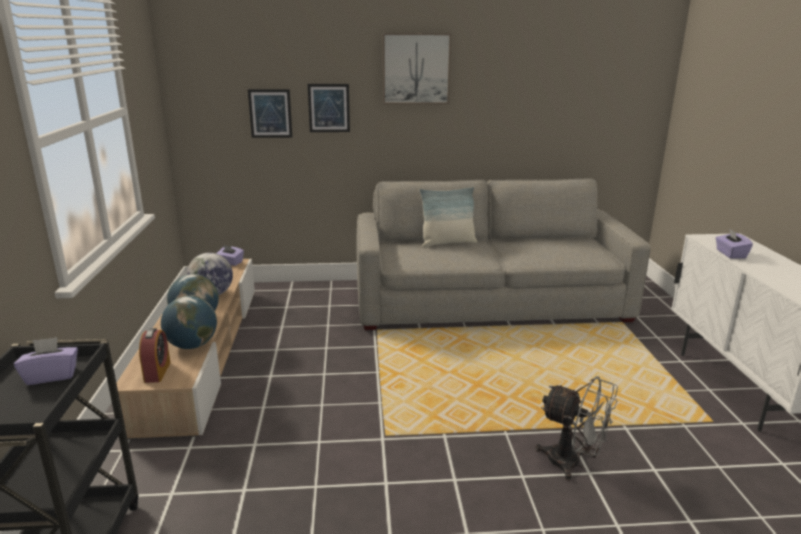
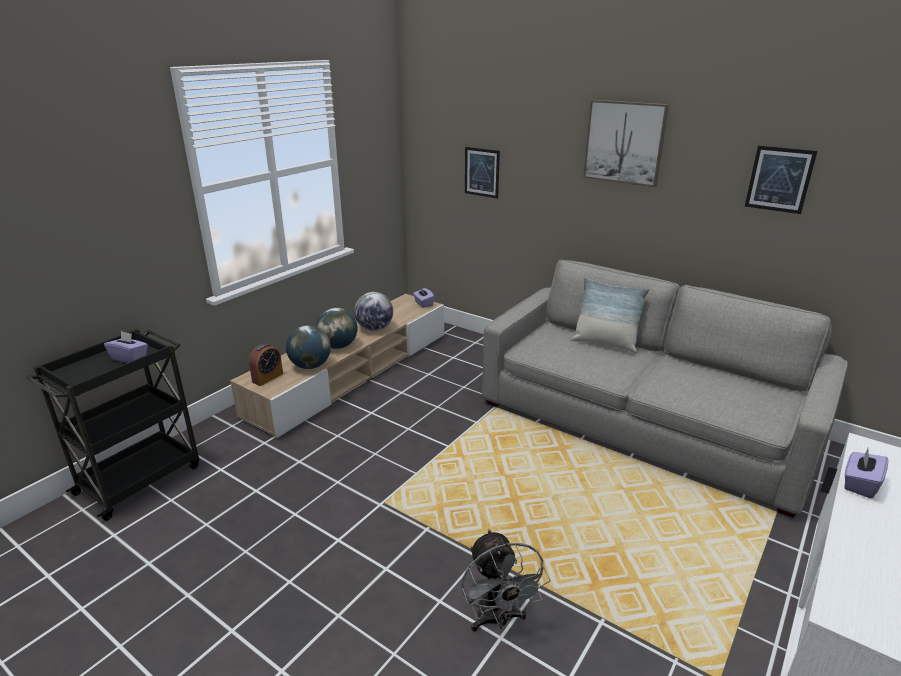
camera: 40 degrees right, 5 degrees up
(329, 108) = (532, 174): picture -> picture (779, 179)

